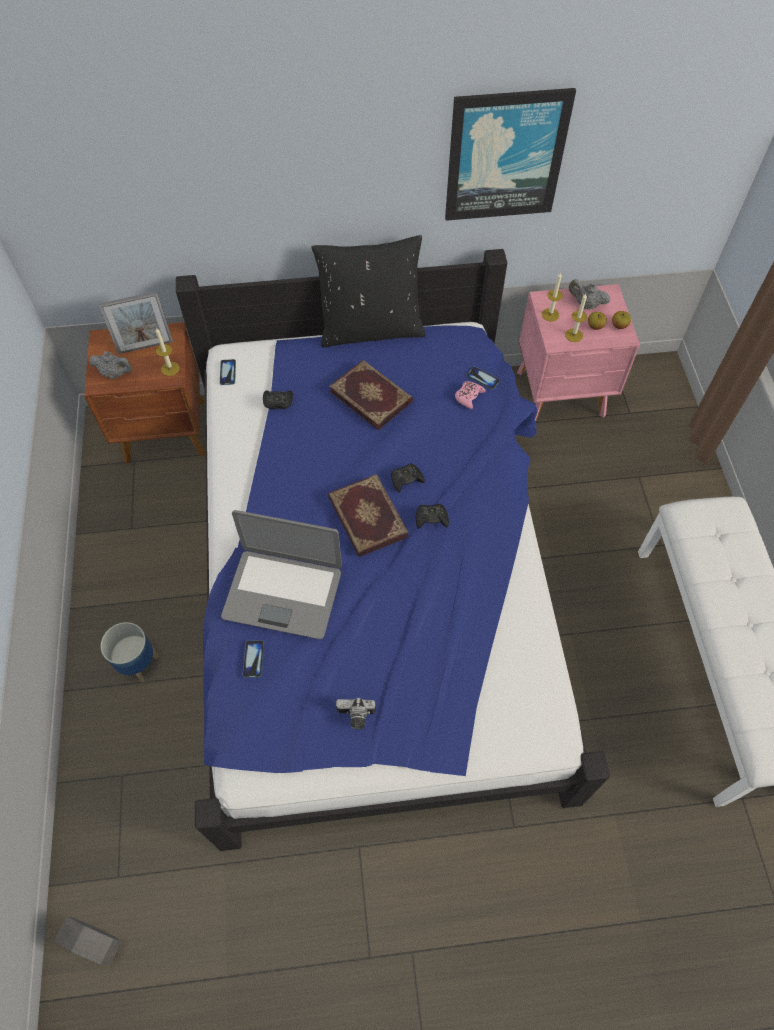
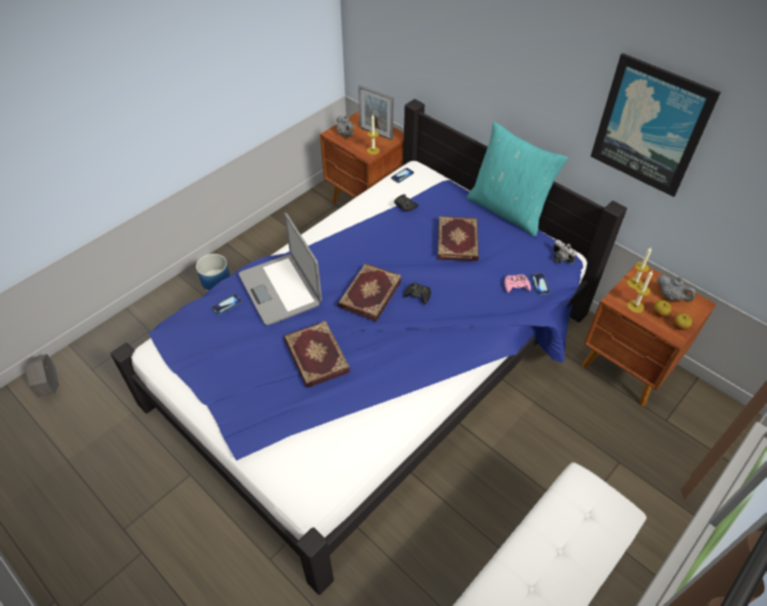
camera: 50 degrees right, 10 degrees down
(355, 717) = (229, 375): camera -> camera (559, 258)
(371, 329) = (508, 210): black pillow -> turquoise pillow
(402, 620) = (315, 356): none -> book
(431, 518) = (402, 324): black game controller -> none
(562, 395) = (627, 368): pink nightstand -> brown nightstand
(586, 304) = (671, 297): grey teapot -> grey teapot turned 150 degrees clockwise

